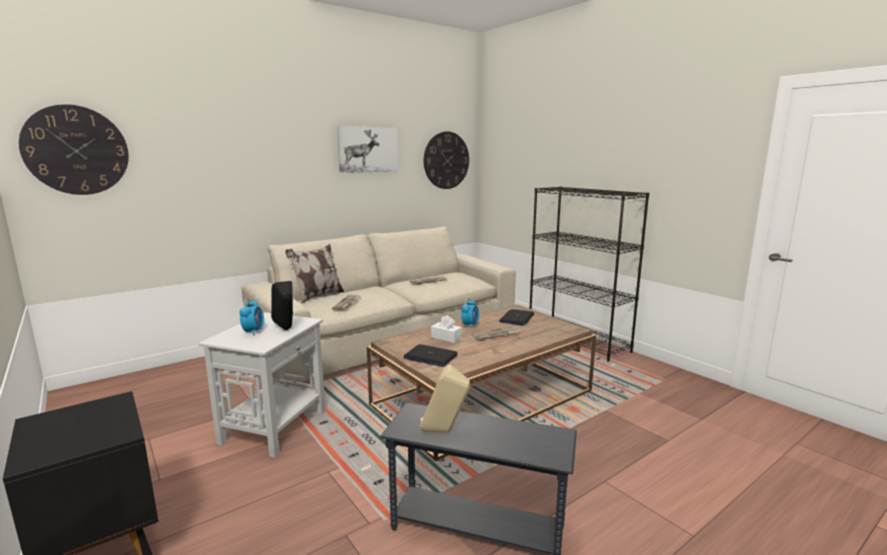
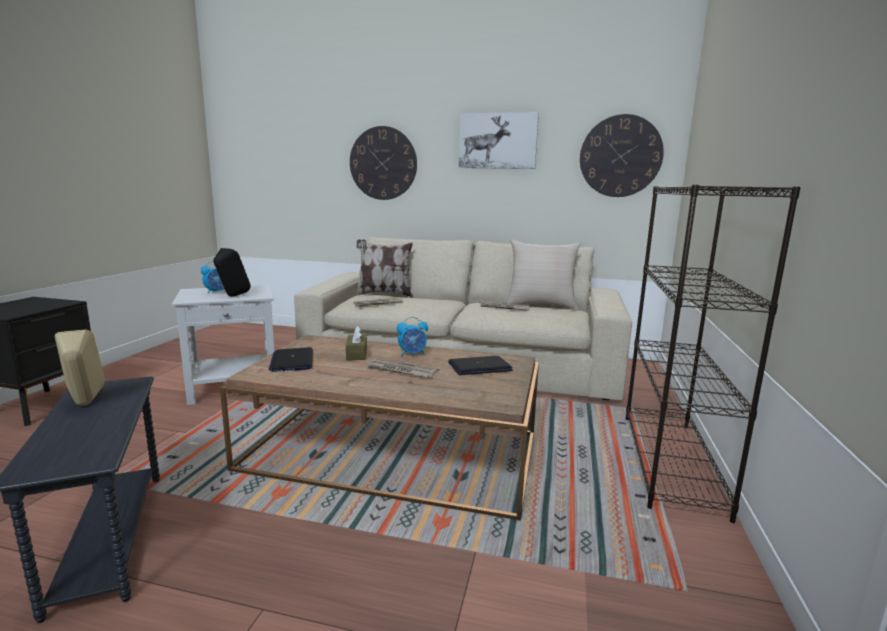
camera: 50 degrees right, 0 degrees up
(76, 150) = (248, 142): wall clock -> wall clock (383, 163)
(436, 274) = (541, 305): none -> beige pillow
(446, 338) = (356, 354): white tissue box -> brown tissue box

